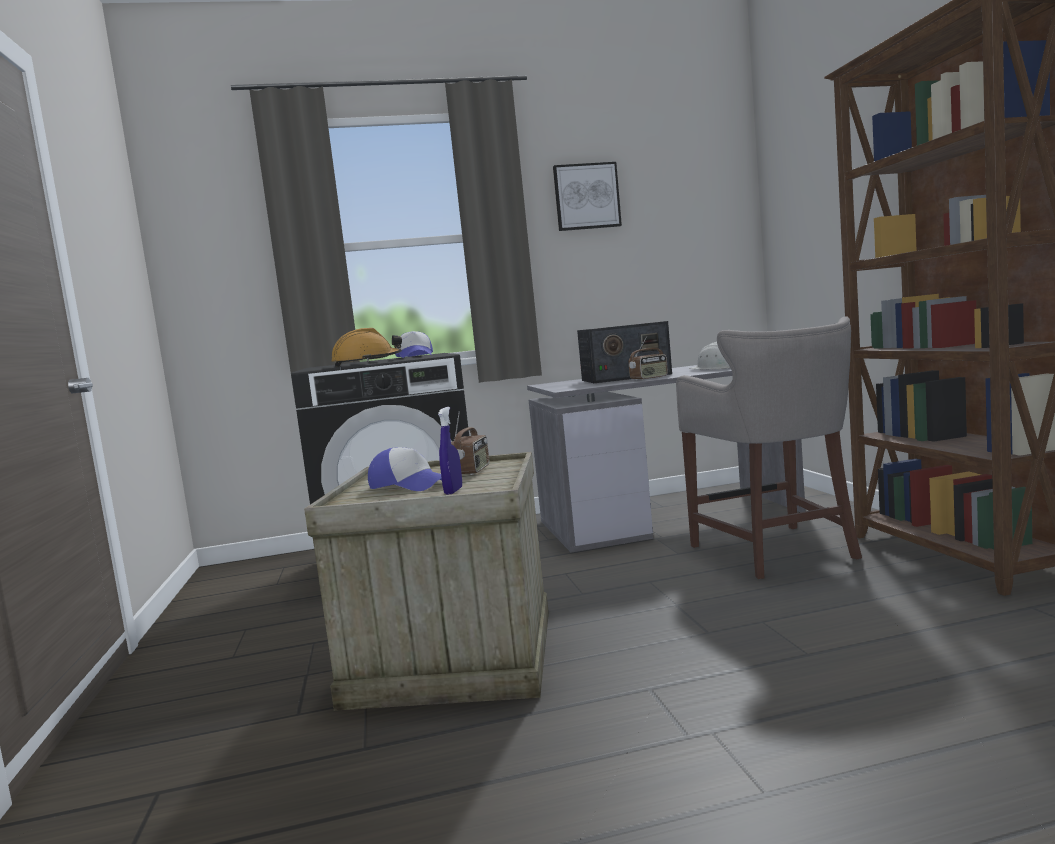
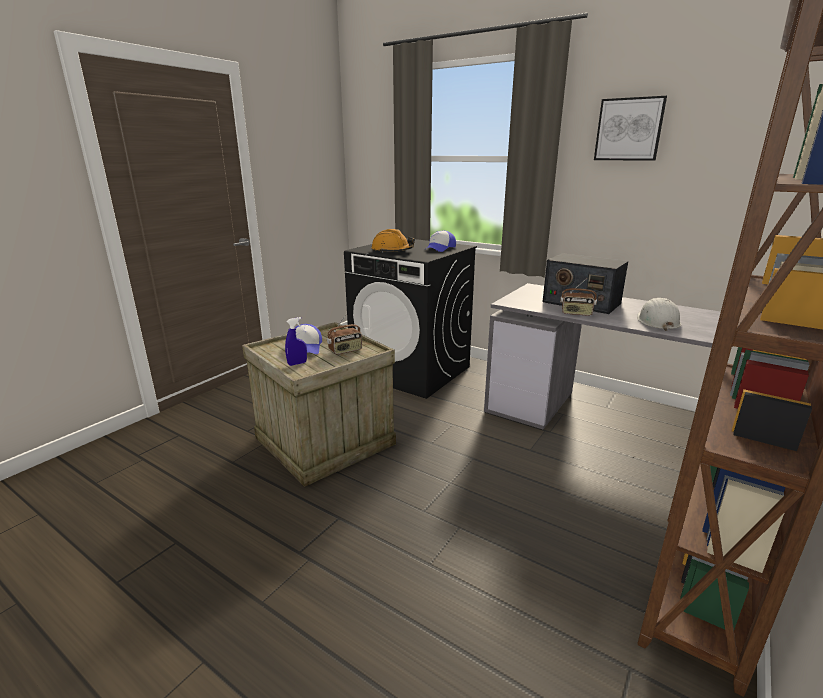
camera: 45 degrees right, 15 degrees up
(777, 552) = (584, 490): grey stool -> none

